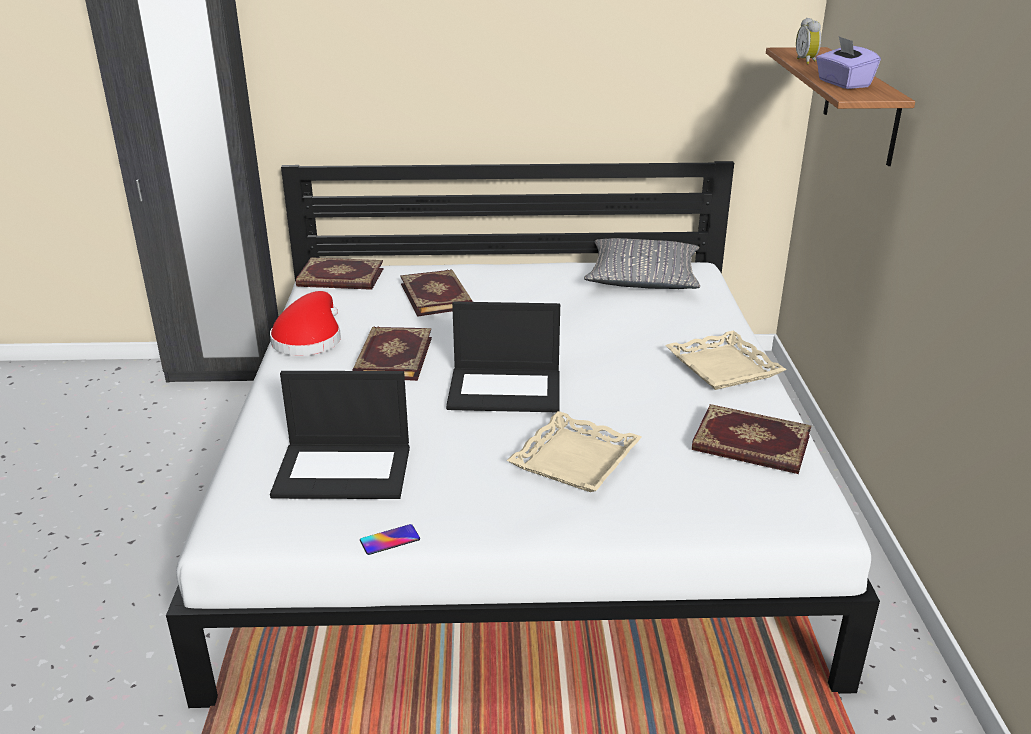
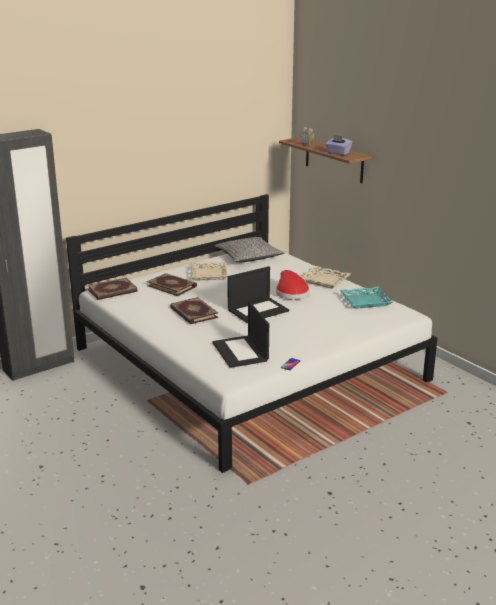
camera: 35 degrees left, 5 degrees down
(309, 339) = (143, 317): red hat -> red hat (291, 292)
(345, 470) = (241, 352): laptop -> laptop turned 105 degrees clockwise
(574, 459) = (315, 323): beige tray -> beige tray (208, 274)
(750, 444) = (365, 301): book -> turquoise tray

